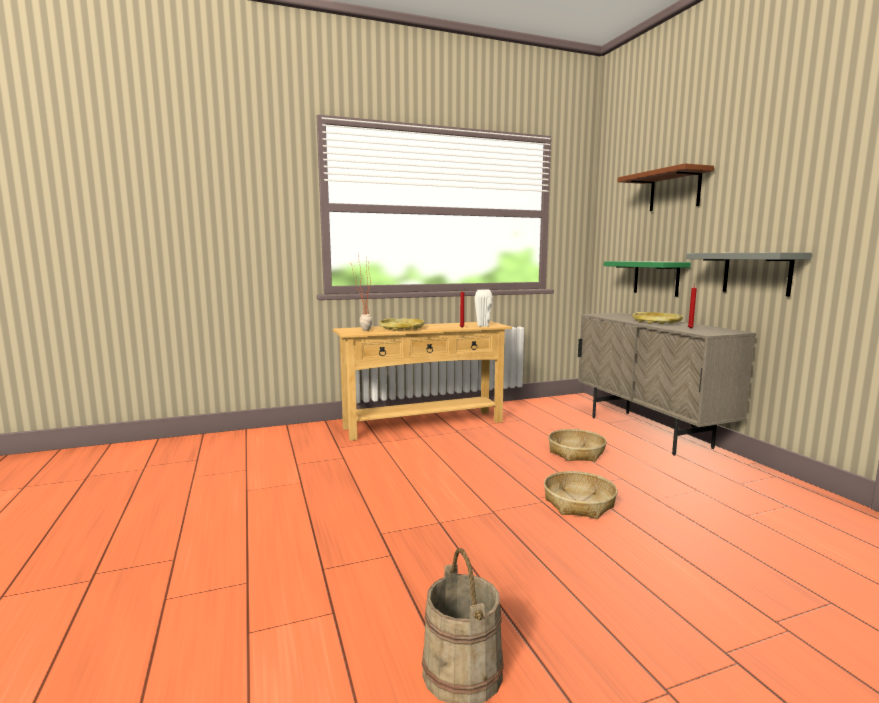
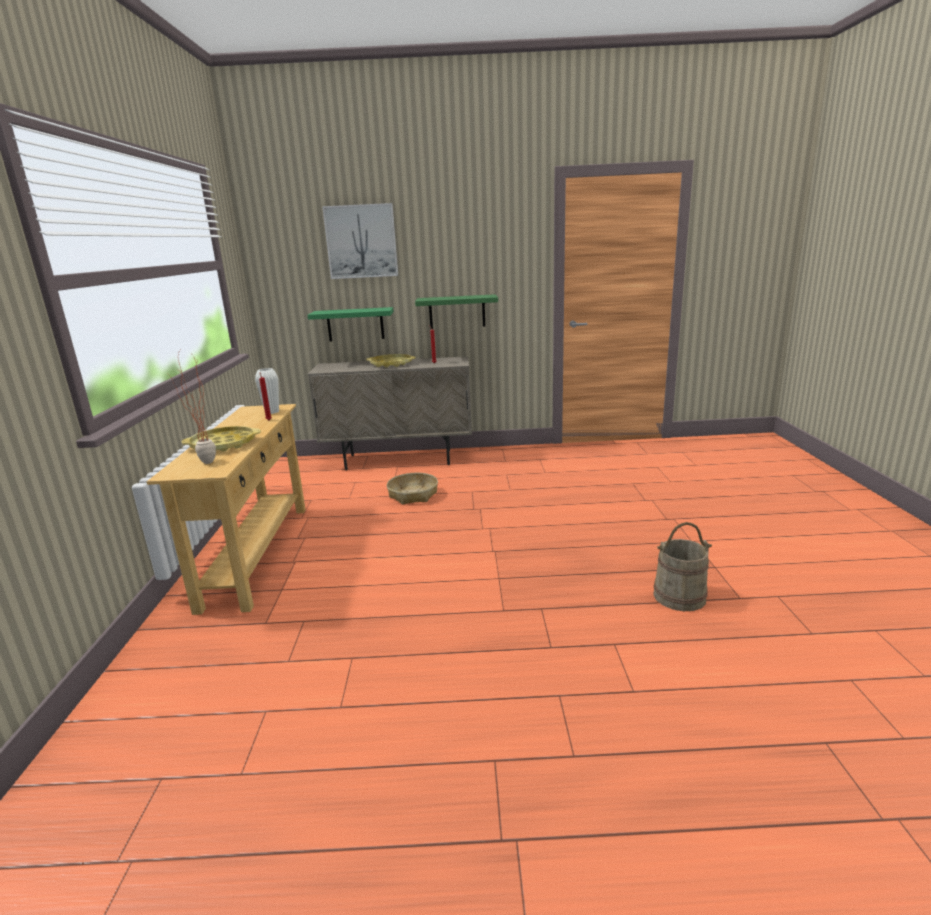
camera: 70 degrees left, 10 degrees up
(579, 503) = (501, 515): basket -> none
(675, 190) = (361, 241): brown shelf -> picture
(756, 273) = (457, 312): grey shelf -> green shelf

